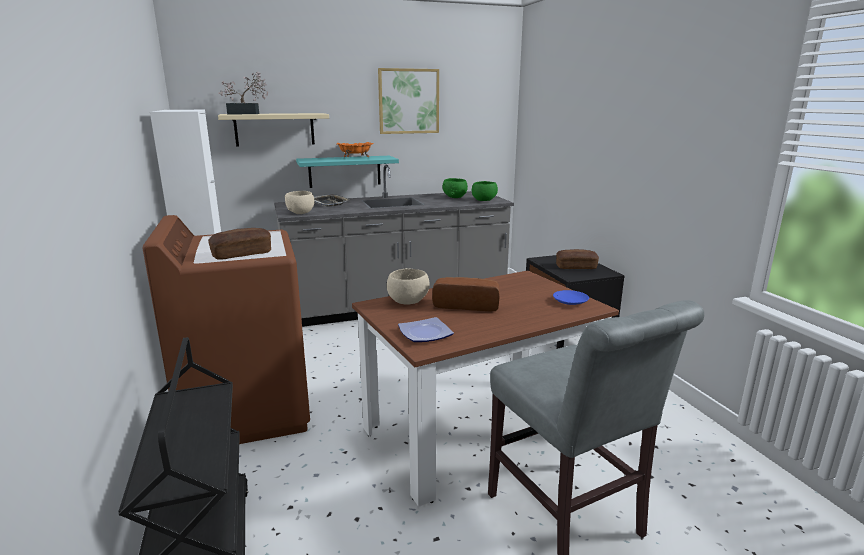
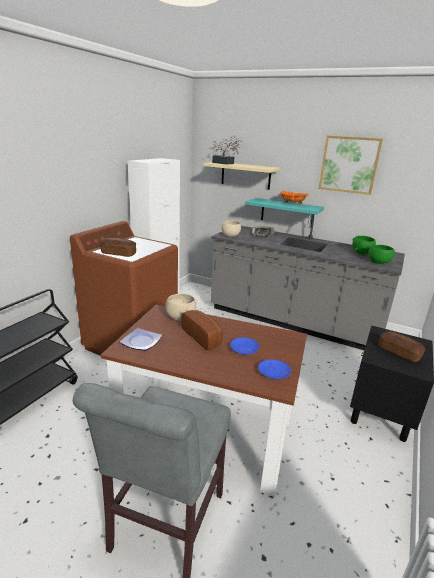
camera: 45 degrees right, 5 degrees up
(516, 298) = (244, 349): none -> blue plate

